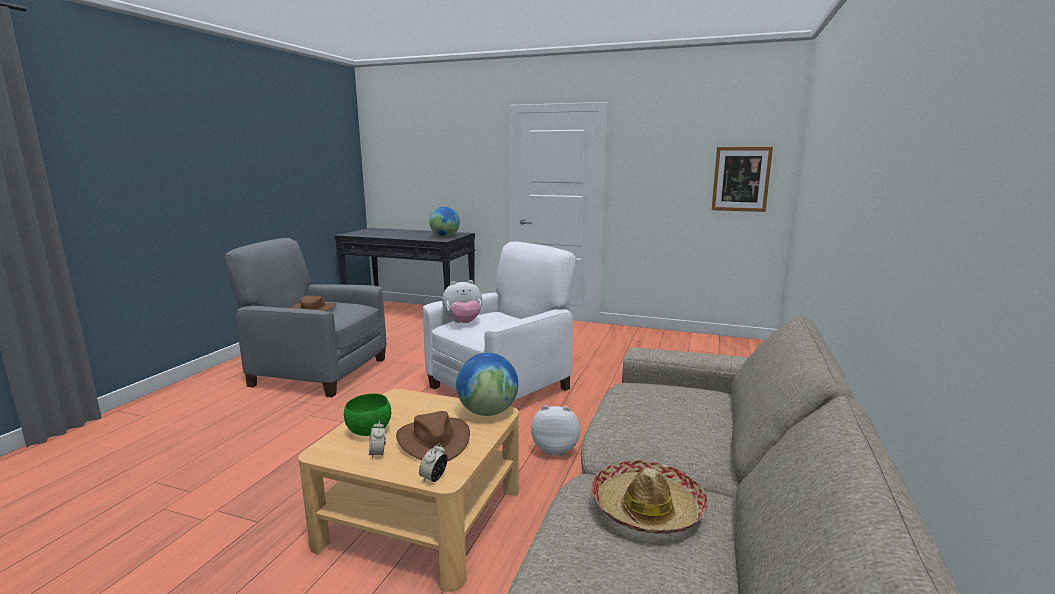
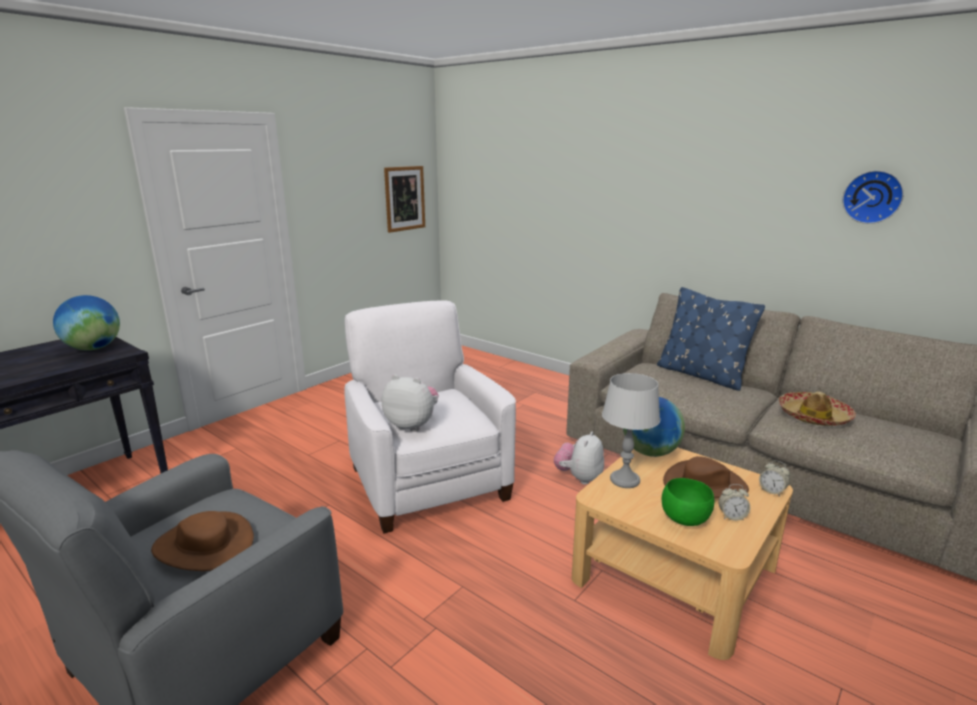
camera: 70 degrees left, 5 degrees up
(428, 404) = (624, 480): none -> grey table lamp
(463, 323) = (412, 425): plush toy -> plush toy turned 75 degrees counterclockwise
(722, 426) = (701, 375): none -> blue pillow
(981, 170) = (872, 197): none -> wall clock

